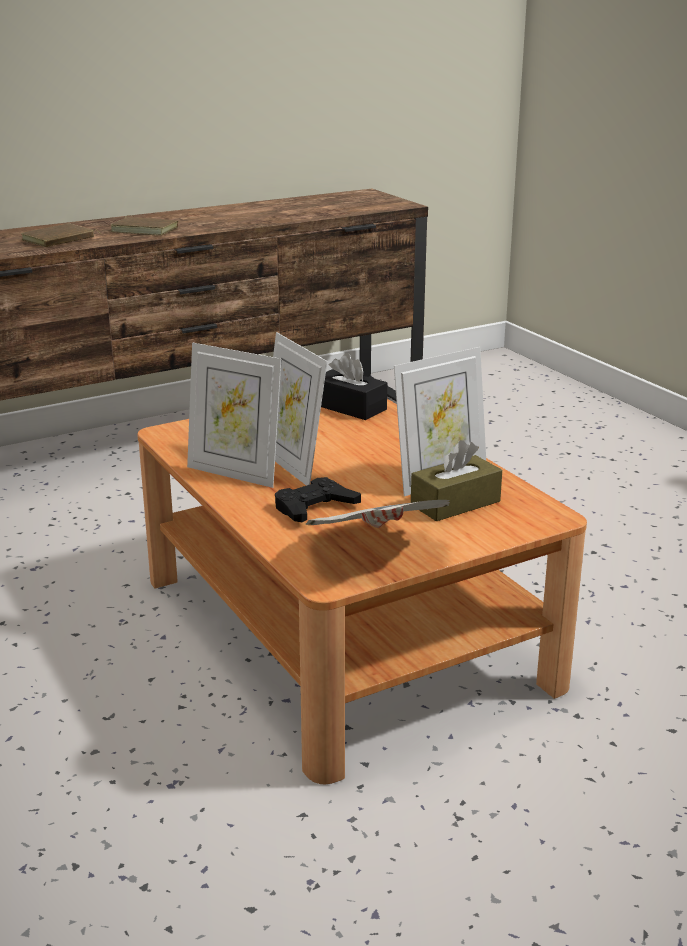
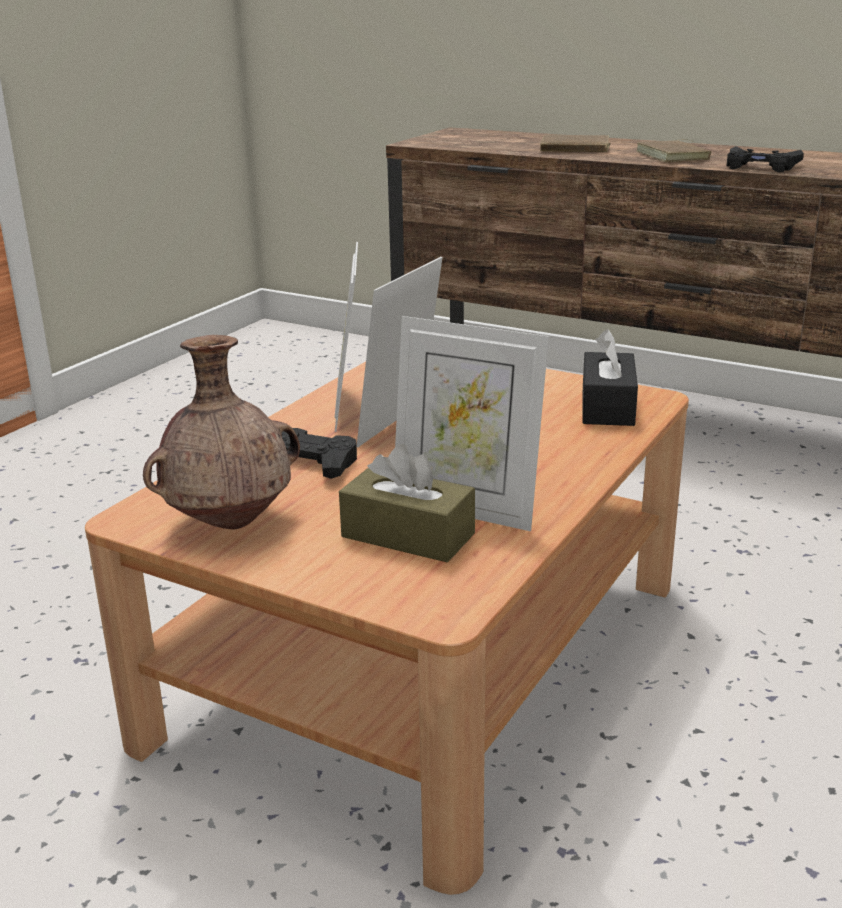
camera: 60 degrees right, 0 degrees up
(220, 225) = (760, 166): none -> black game controller
(375, 549) = (231, 522): newspaper -> brown vase

